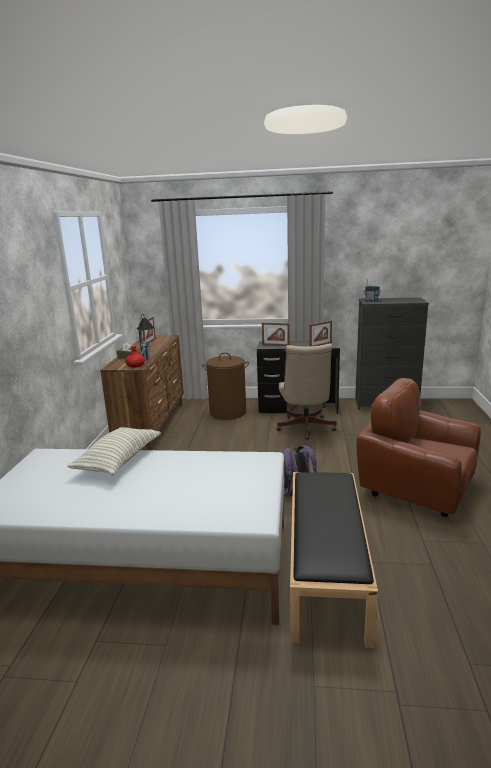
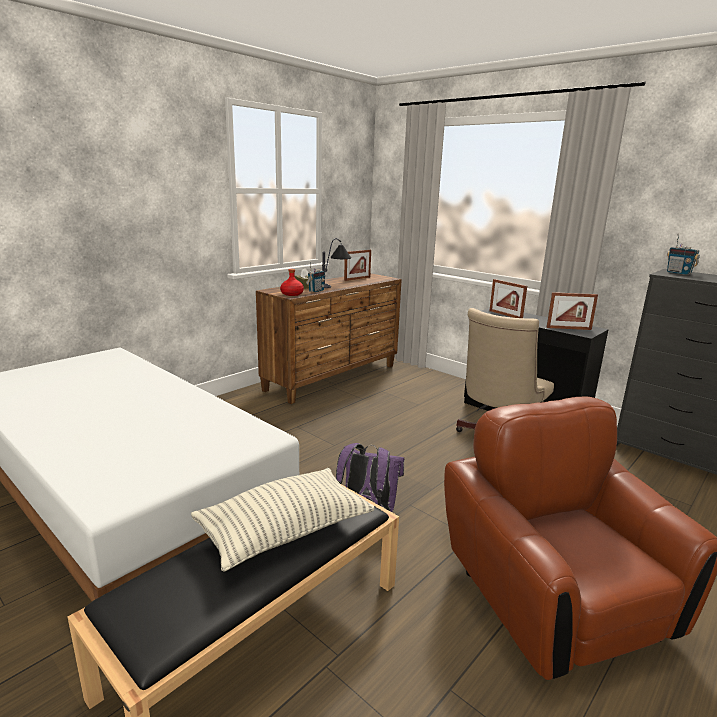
camera: 35 degrees right, 0 degrees up
(119, 461) = (144, 381): pillow -> pillow (284, 532)
(228, 412) = (428, 390): brown laundry basket -> none

